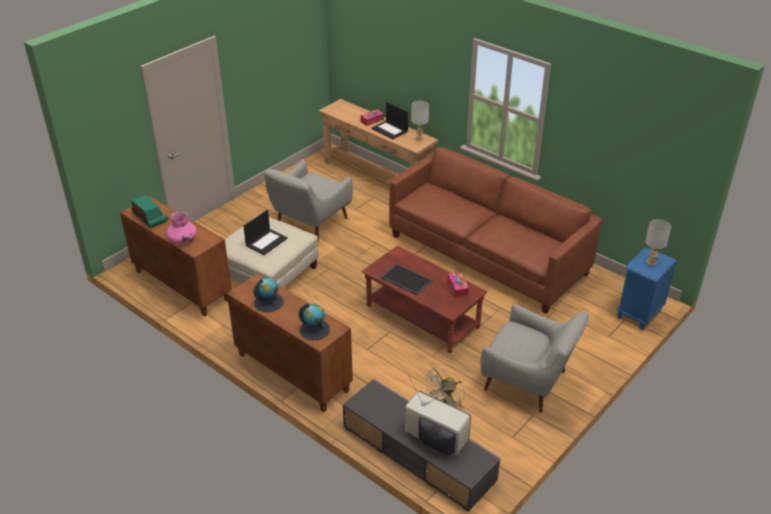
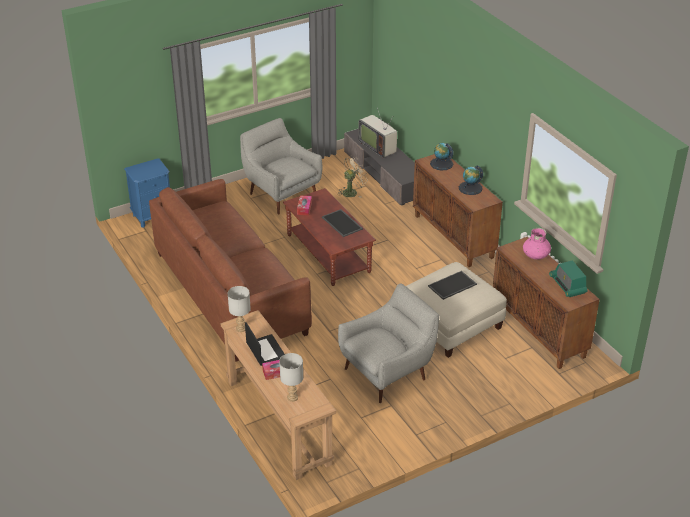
camera: 160 degrees left, 0 degrees up
(266, 241) = (452, 286): laptop -> tray
(651, 262) = (146, 170): grey table lamp -> grey table lamp (292, 398)

